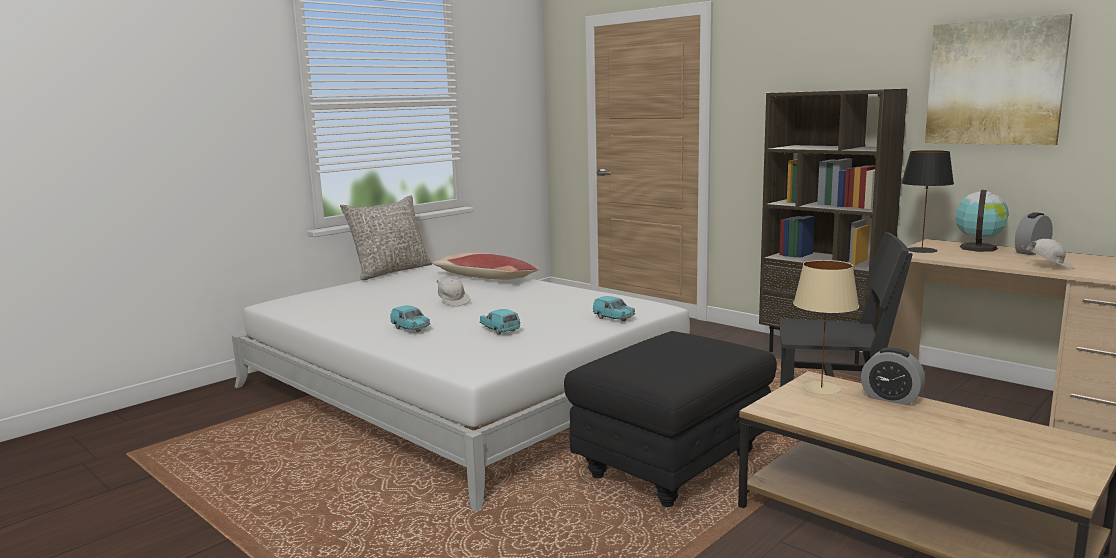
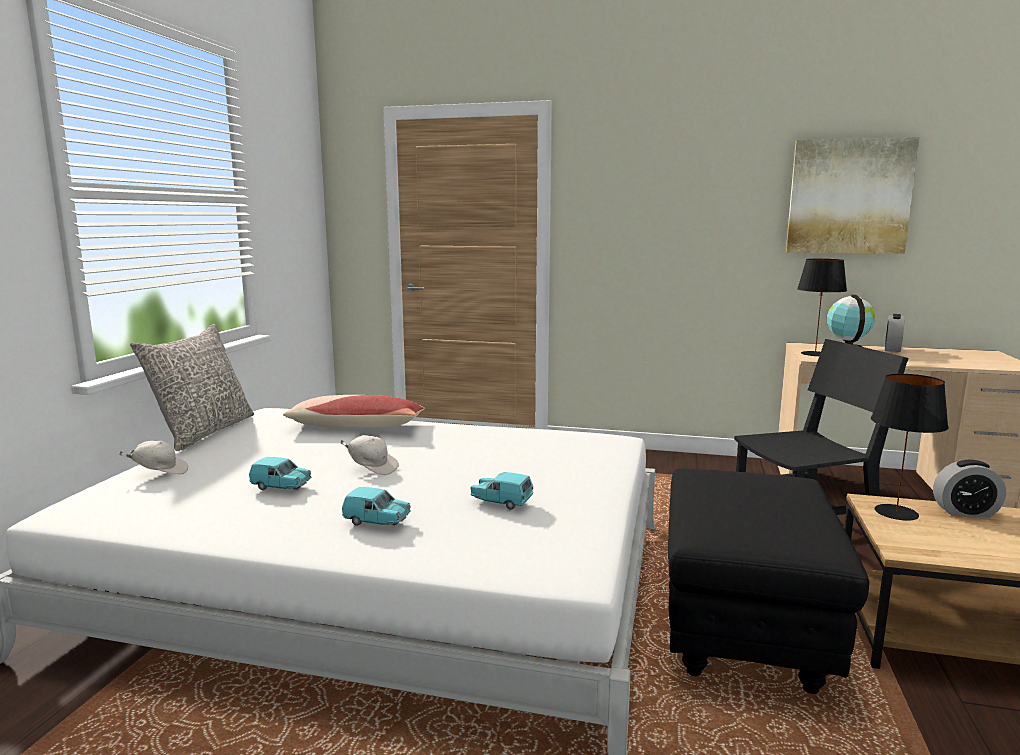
camera: 30 degrees left, 0 degrees up
(614, 318) = (601, 462): turquoise toy car -> turquoise toy car (281, 487)
(821, 388) = (895, 512): beige table lamp -> black table lamp
(822, 355) = (694, 463): brown bookcase -> none
(1048, 267) = (940, 362): white cap -> white cap (160, 472)

